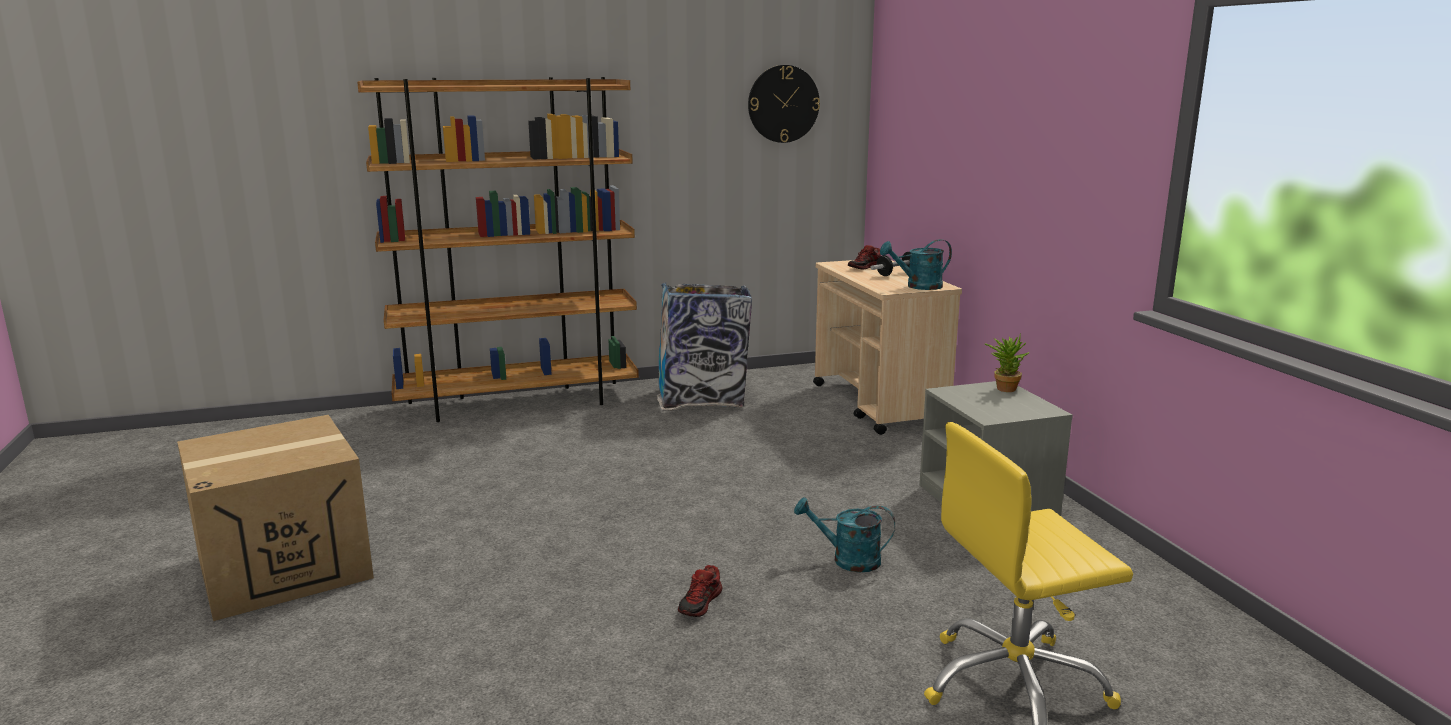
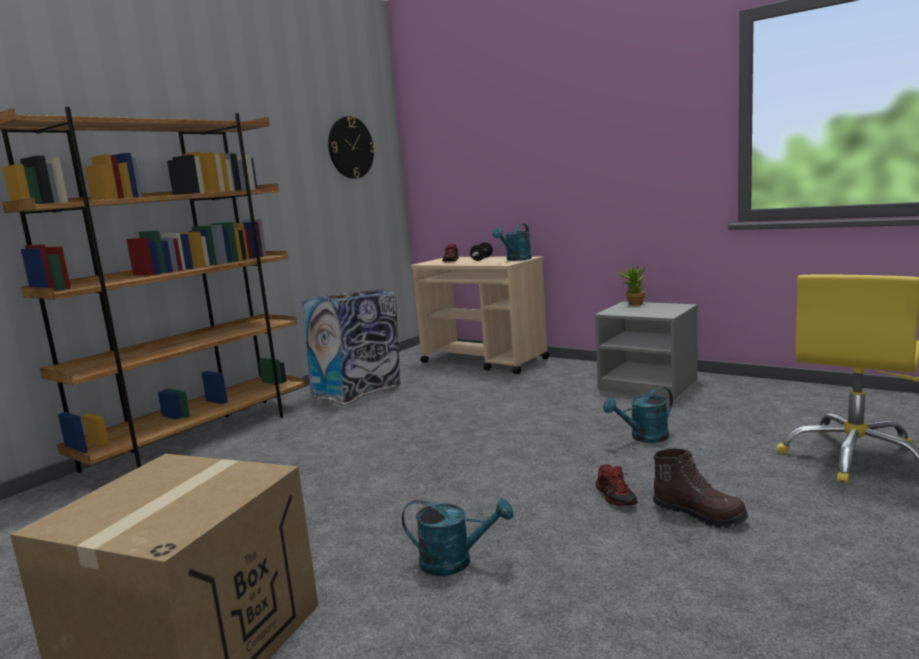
camera: 35 degrees left, 5 degrees down
(493, 593) = (455, 562): none -> turquoise watering can
(731, 654) = (699, 514): none -> brown boot

